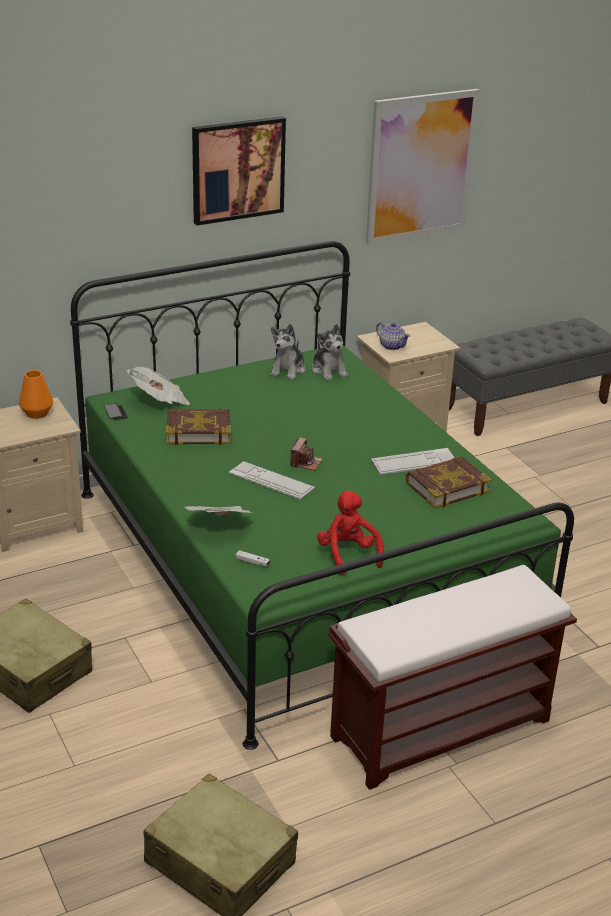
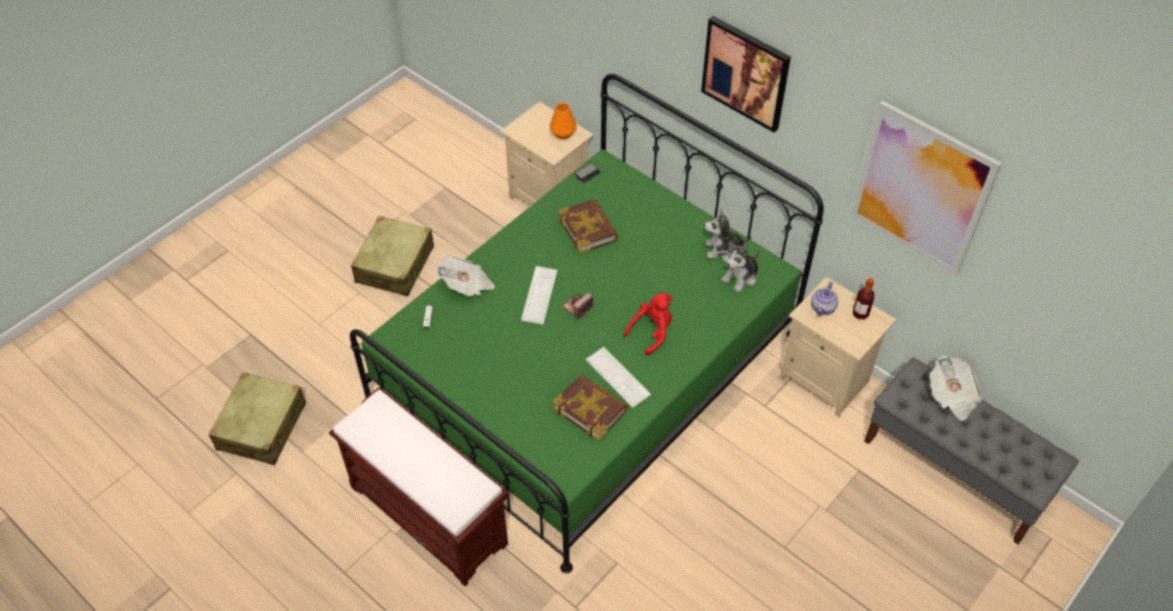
camera: 70 degrees right, 20 degrees up
(160, 401) = (620, 191): newspaper -> newspaper (952, 396)
(305, 463) = (578, 307): camera -> camera turned 135 degrees clockwise
(348, 555) = (461, 371): red plush toy -> red plush toy (652, 332)
(410, 333) = (860, 314): none -> bottle

